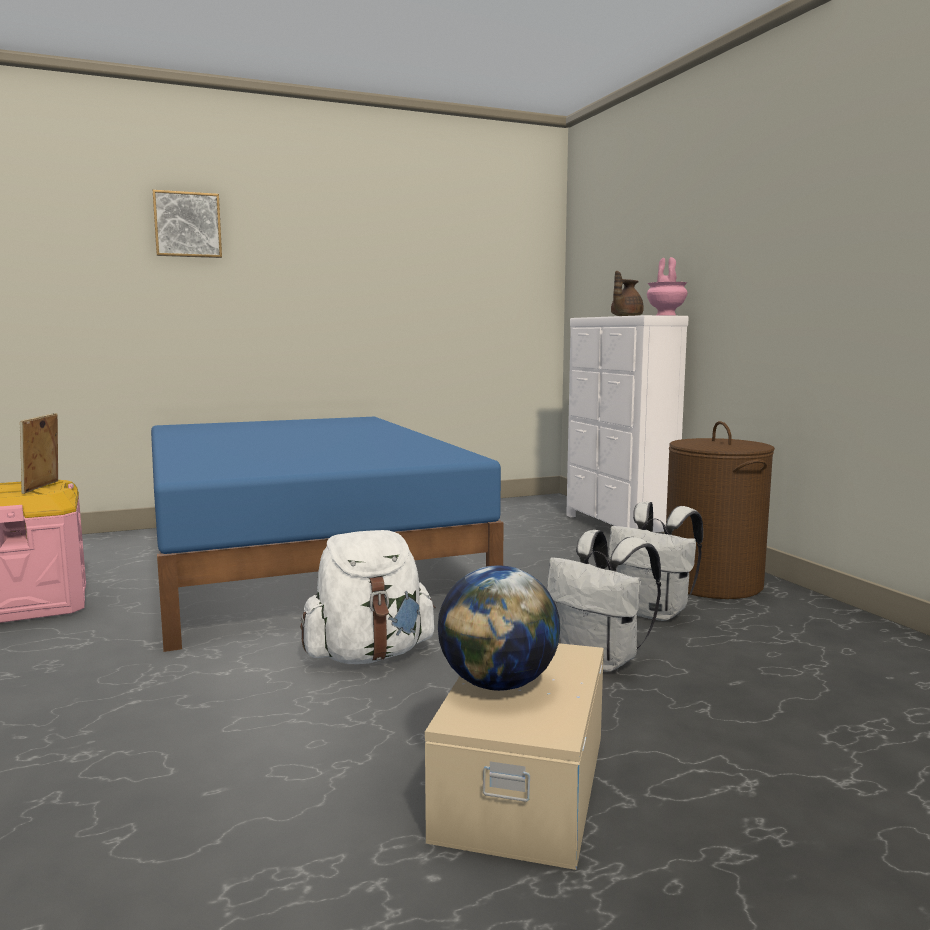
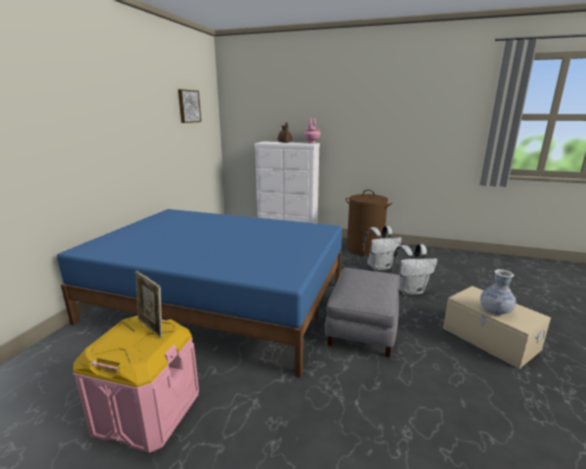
camera: 50 degrees left, 10 degrees up
(187, 225) = (48, 92): picture -> picture (188, 106)
(369, 655) = (362, 327): white backpack -> grey ottoman
(498, 684) = (495, 310): globe -> vase

